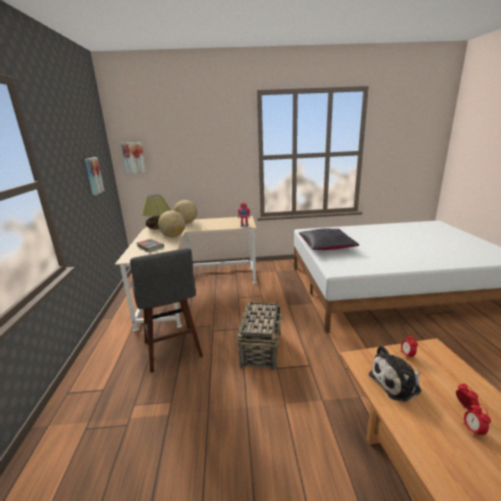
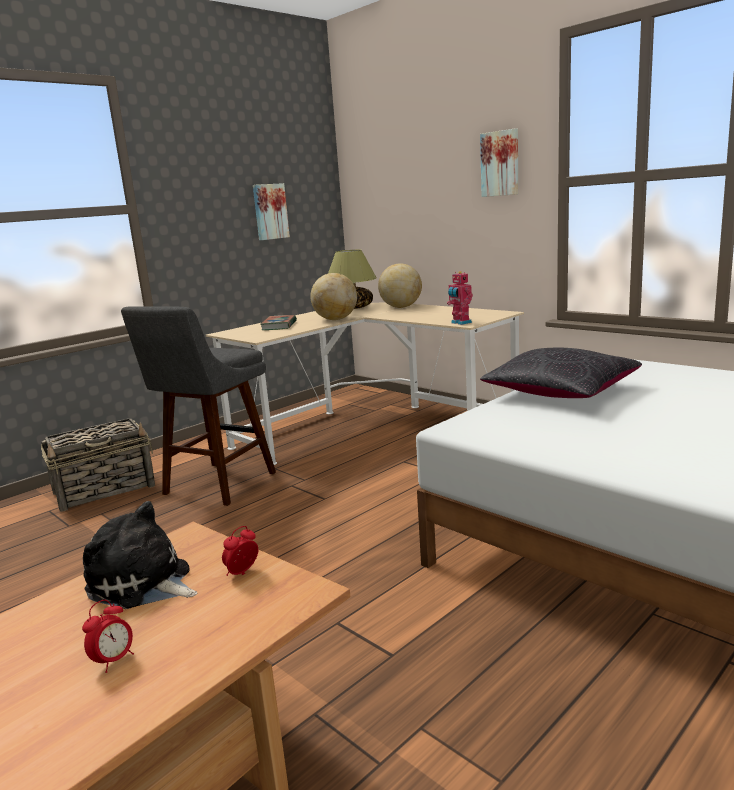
camera: 50 degrees right, 5 degrees down
(134, 157) = (365, 187): picture -> picture (500, 163)
(261, 348) = (296, 533): basket -> basket (105, 489)
(473, 430) = (49, 679): alarm clock -> none

